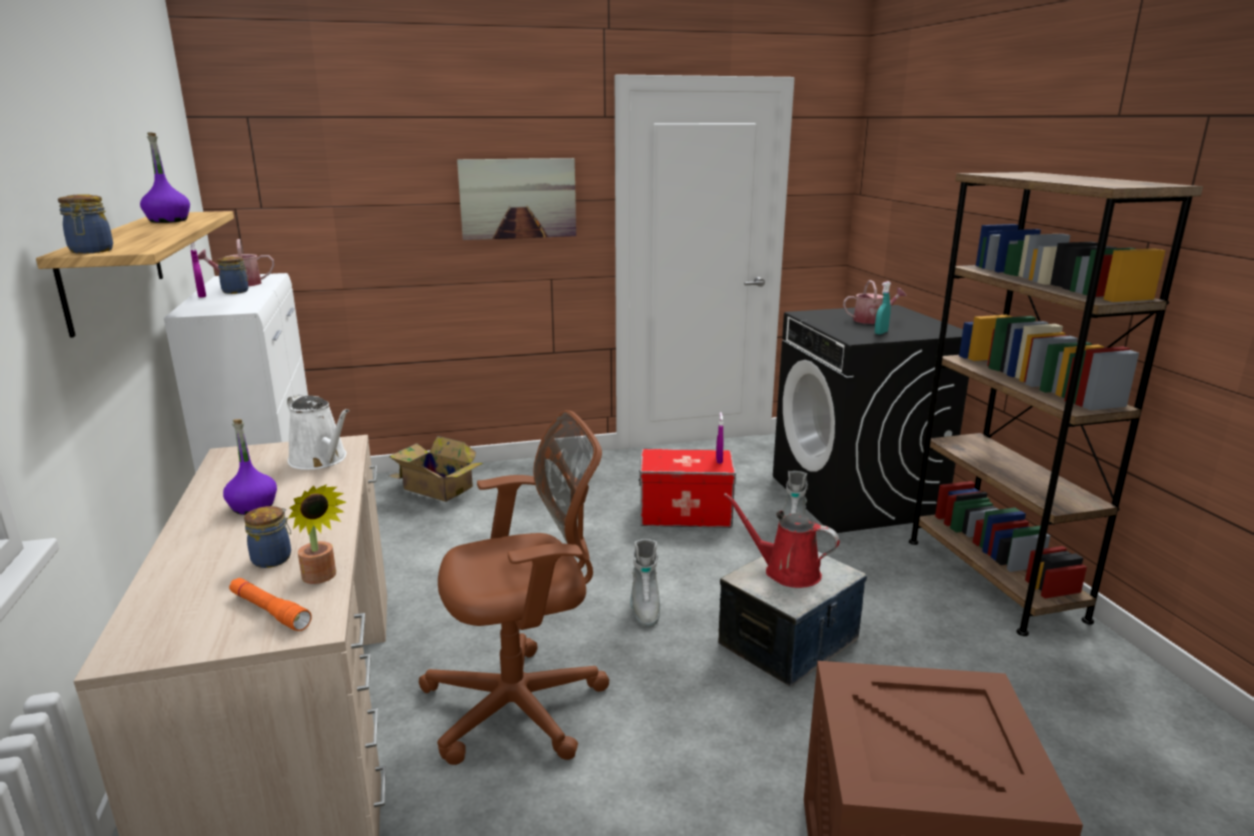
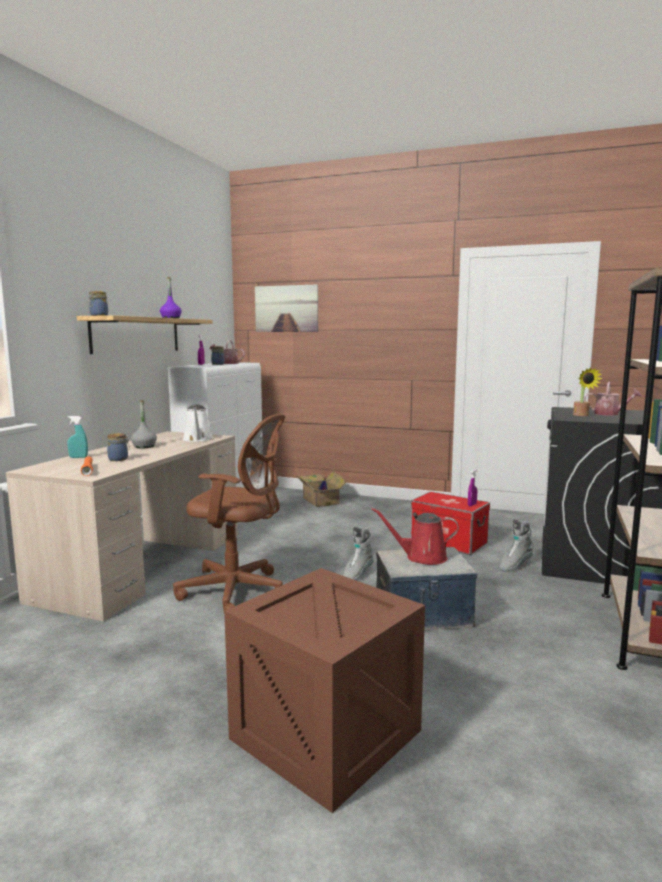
camera: 35 degrees right, 10 degrees down
(253, 506) = (144, 446): purple bottle -> grey bottle
(321, 578) = (122, 466): potted plant -> potted plant (582, 415)
(518, 198) = (393, 327): picture -> picture (286, 308)
(786, 571) = (422, 557): red watering can -> red watering can turned 60 degrees counterclockwise
(881, 333) = (596, 418): turquoise spray bottle -> turquoise spray bottle (78, 457)

